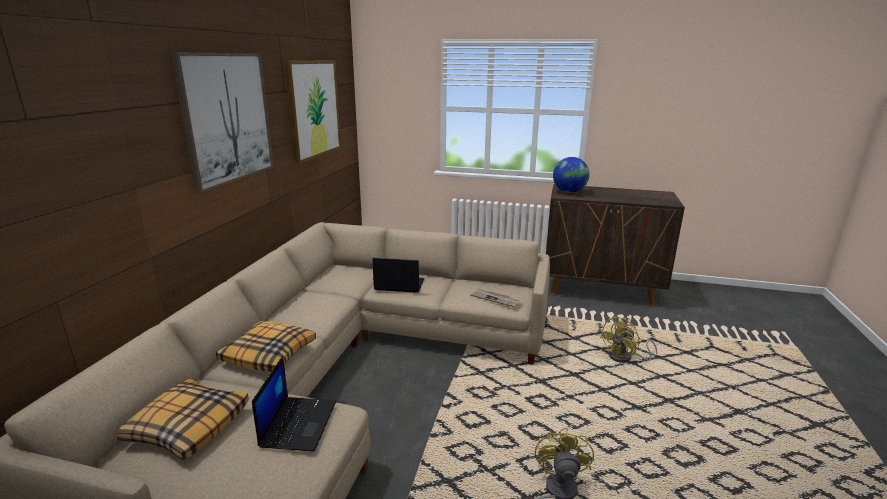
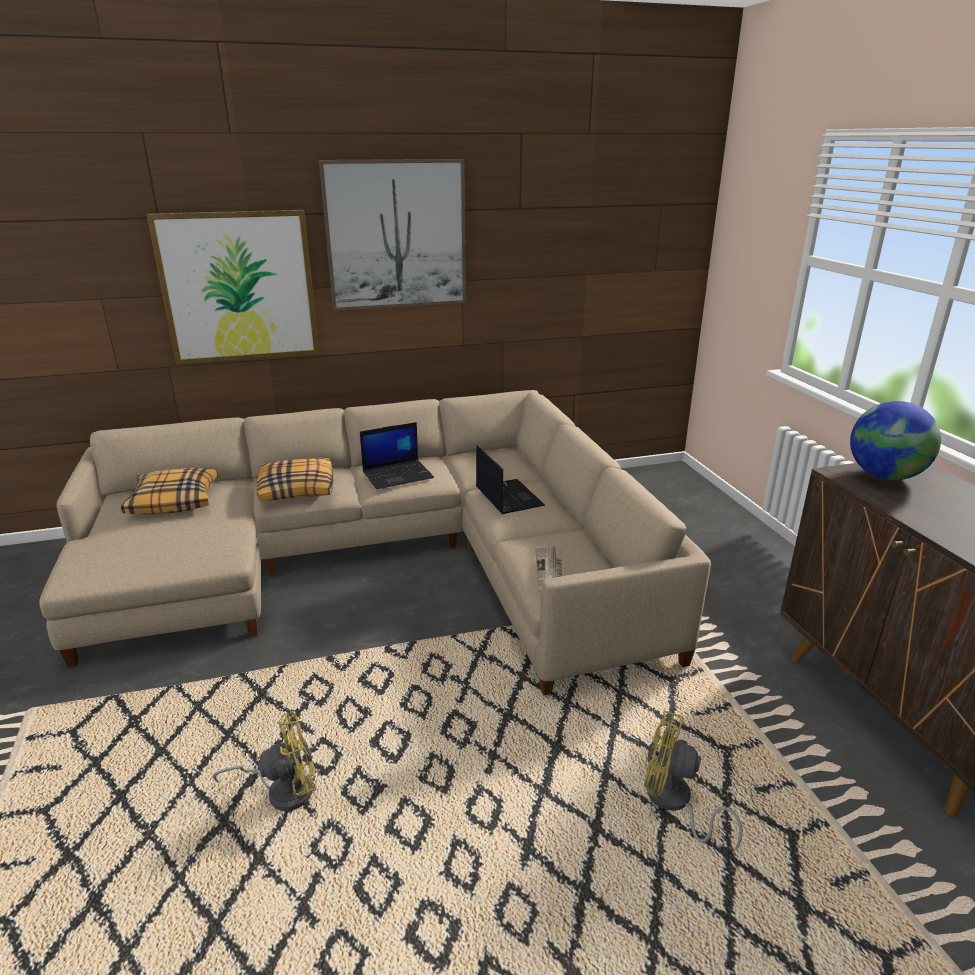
camera: 60 degrees right, 5 degrees up
(298, 423) = (198, 541): laptop -> laptop (398, 475)
(314, 109) = (583, 236): picture -> picture (239, 287)

